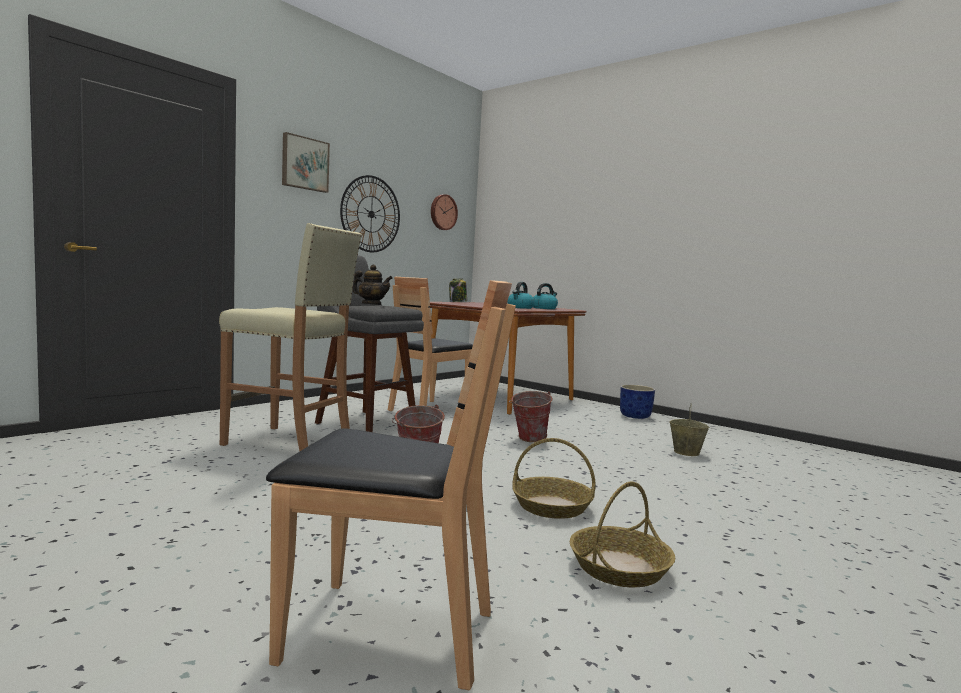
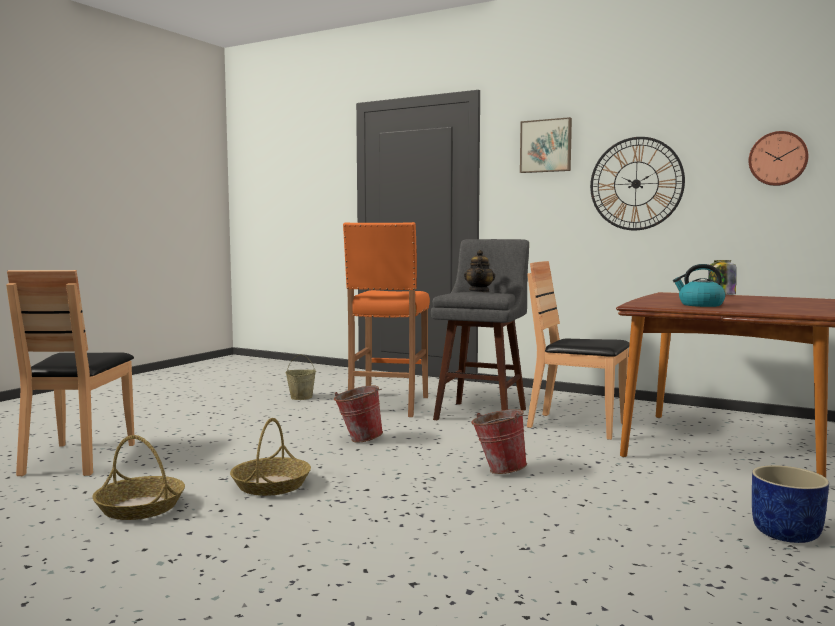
camera: 80 degrees right, 0 degrees up
(289, 443) = (388, 405): beige stool -> orange stool
(544, 308) = (755, 308): kettle -> none
(686, 452) = (556, 561): beige bucket -> beige bucket (301, 397)

